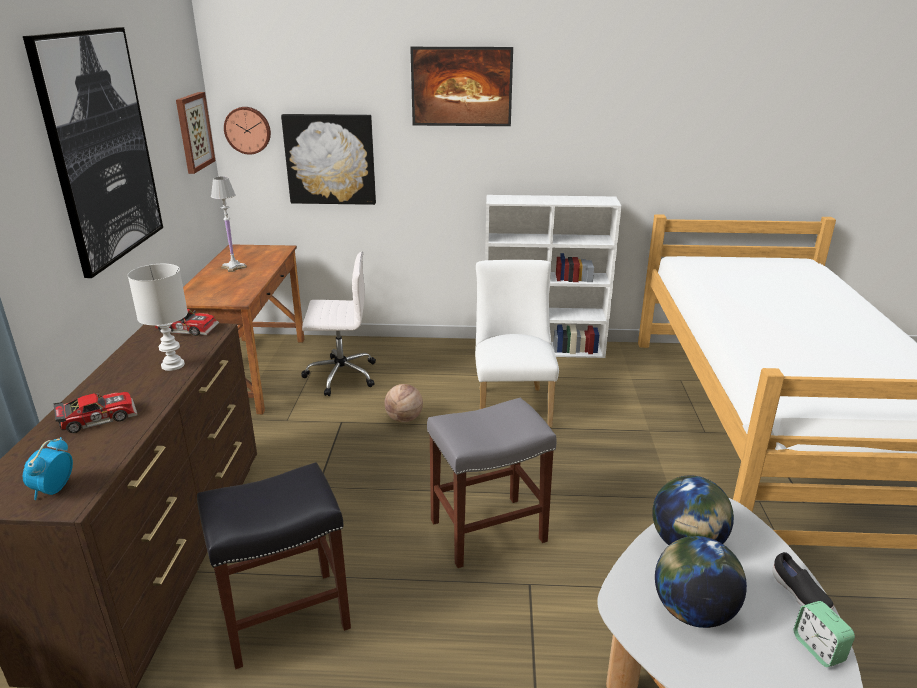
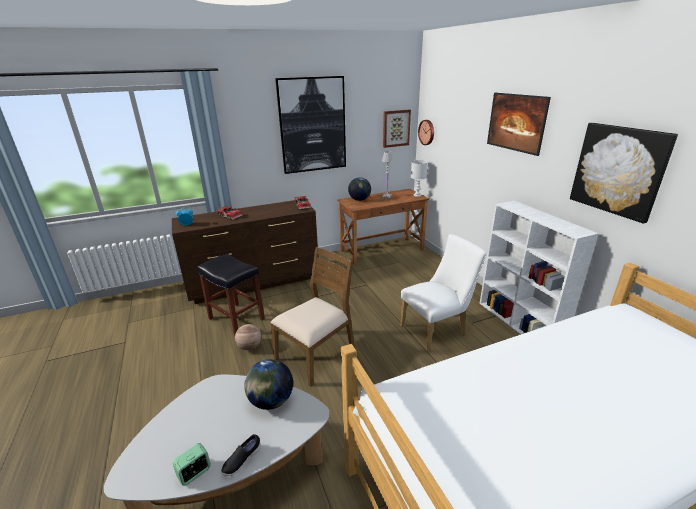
camera: 65 degrees right, 0 degrees up
(173, 365) = (272, 212): white table lamp -> white table lamp (417, 195)
(330, 159) = (451, 155): picture -> picture (618, 170)
(340, 375) = (404, 270): white office chair -> none
(404, 419) = (385, 300): basketball -> basketball (249, 347)
(489, 530) = (316, 355): grey stool -> brown chair
(692, 611) = (215, 411): globe -> globe (359, 200)

